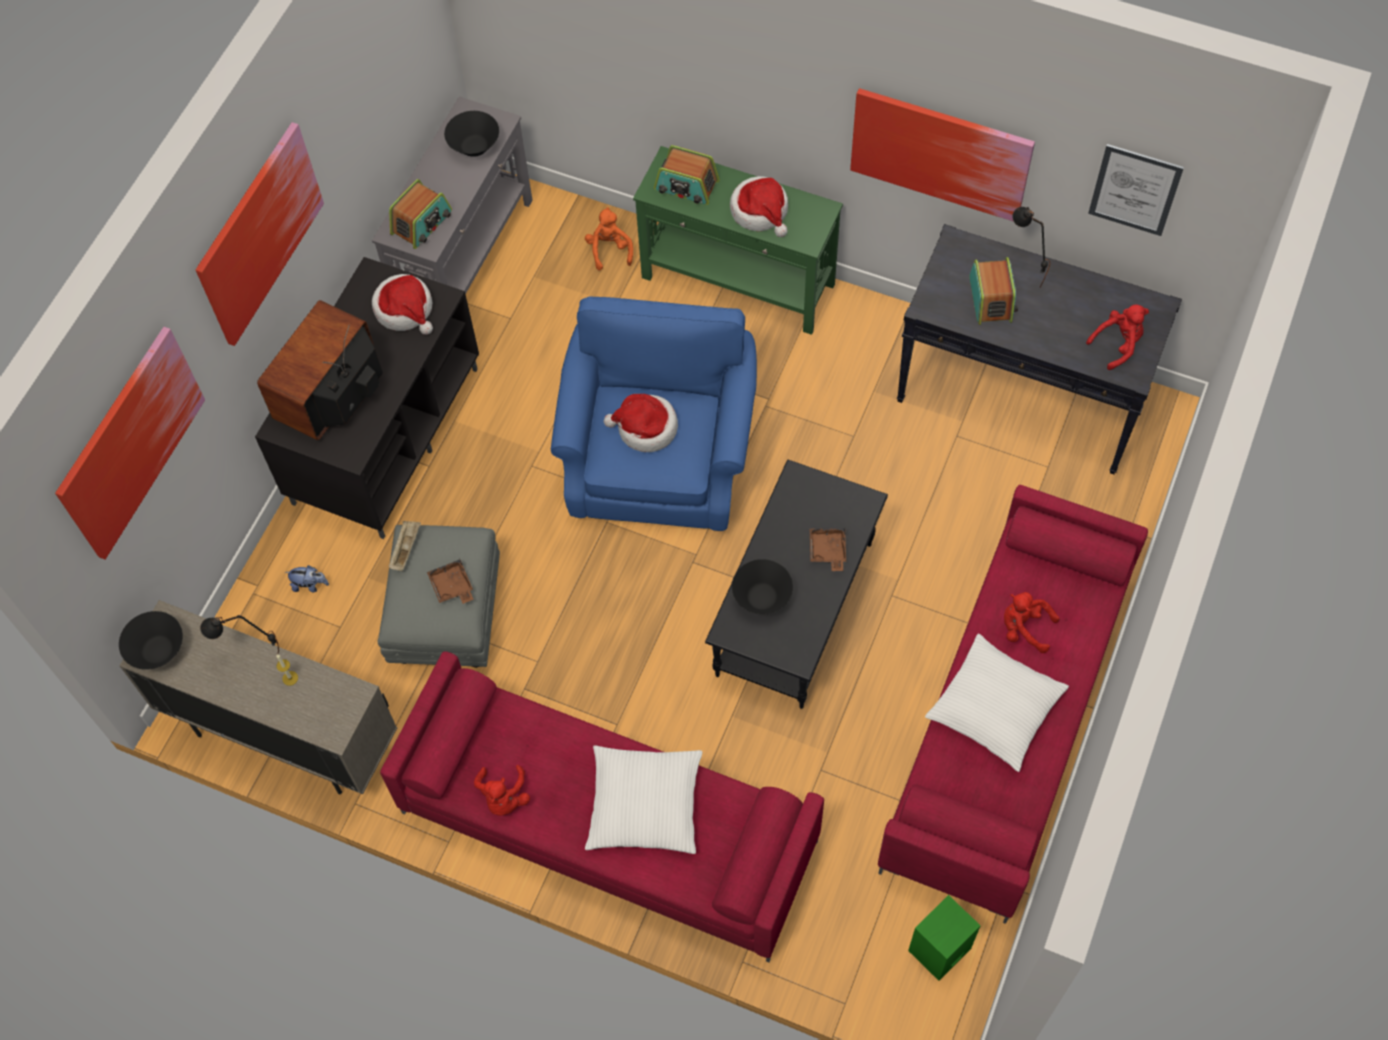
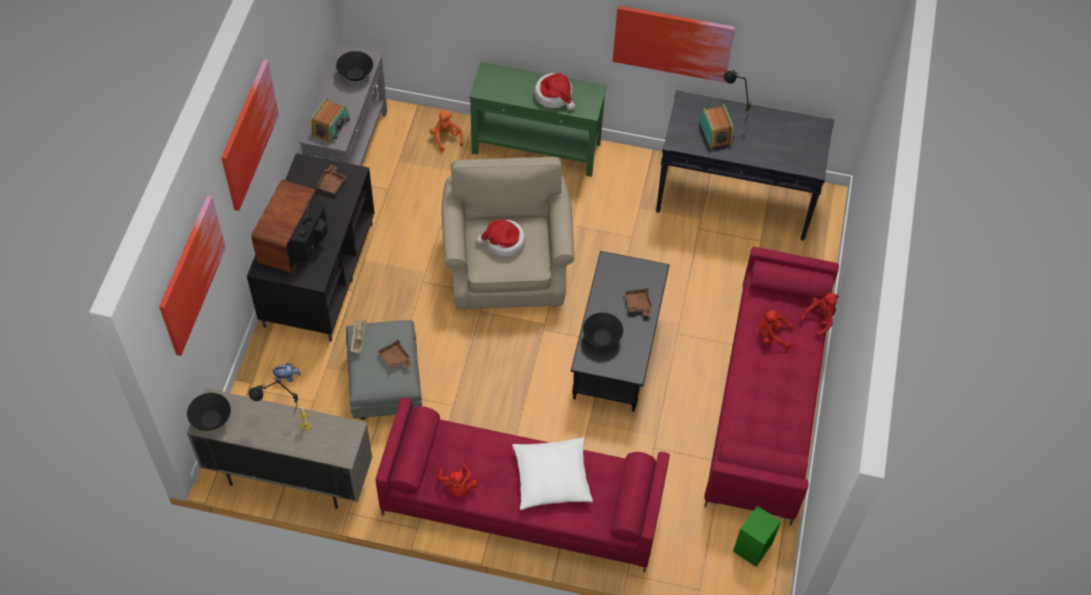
camera: 15 degrees left, 5 degrees down
(405, 310) = (331, 183): hat -> brown tray
(660, 454) = (507, 264): blue armchair -> beige armchair
(686, 186) = (502, 85): radio -> none
(995, 707) = (763, 386): white pillow -> none
(1118, 344) = (800, 151): red plush toy -> red plush toy (819, 319)
(1135, 190) = (800, 50): picture -> none

